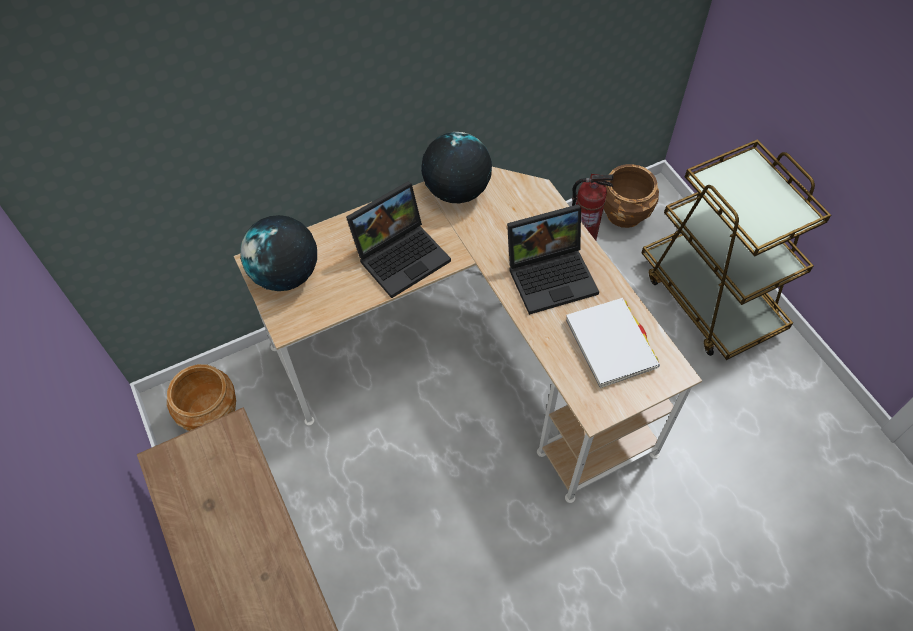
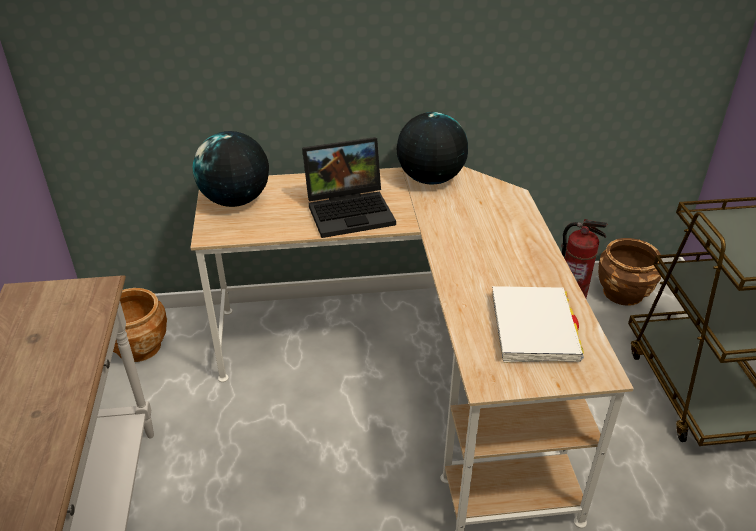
camera: 20 degrees right, 20 degrees down
(552, 274) = (495, 257): laptop -> none

